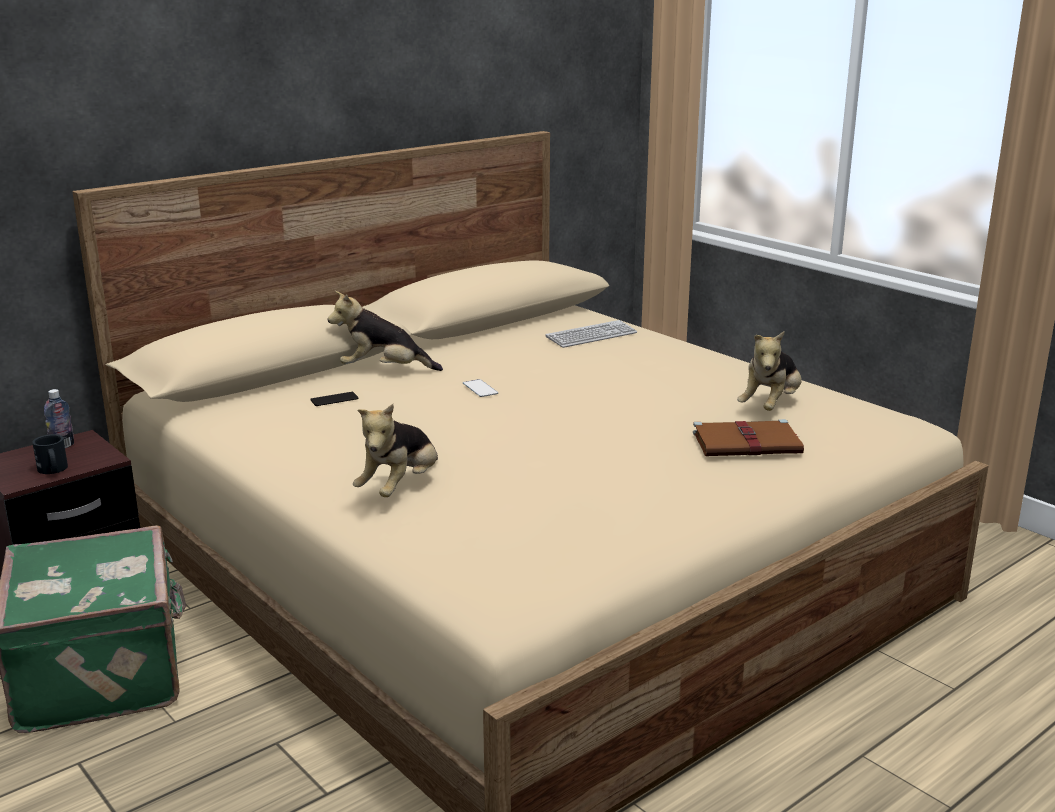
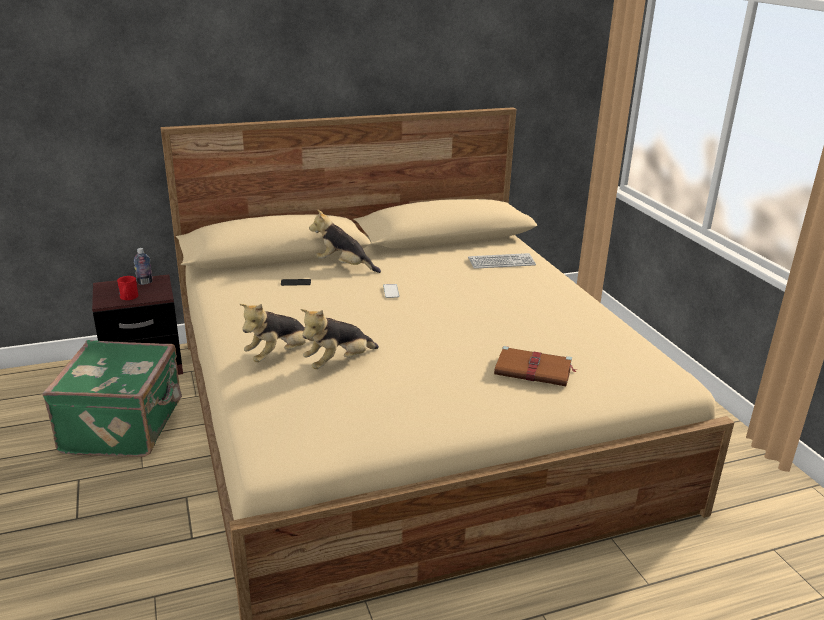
camera: 20 degrees right, 5 degrees up
(53, 470) = (128, 298): black mug -> red mug
(770, 406) = (580, 342): plush toy -> plush toy (338, 363)

